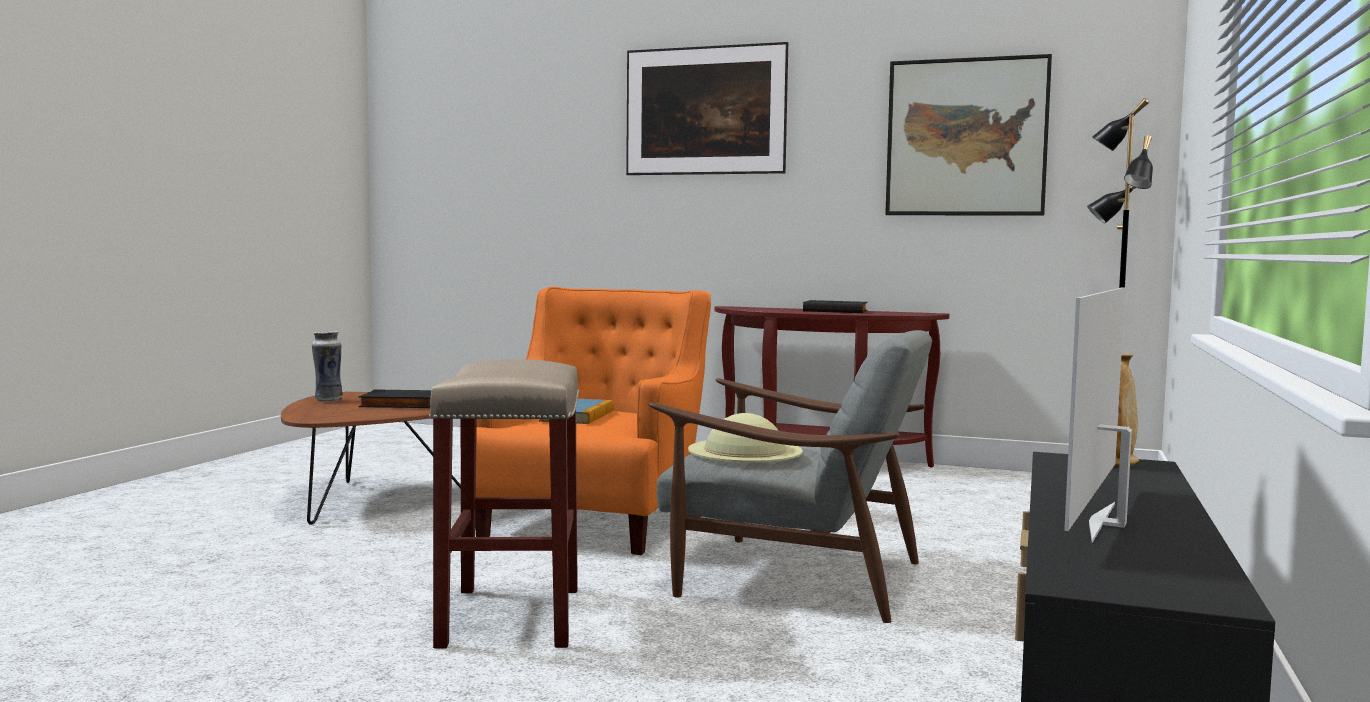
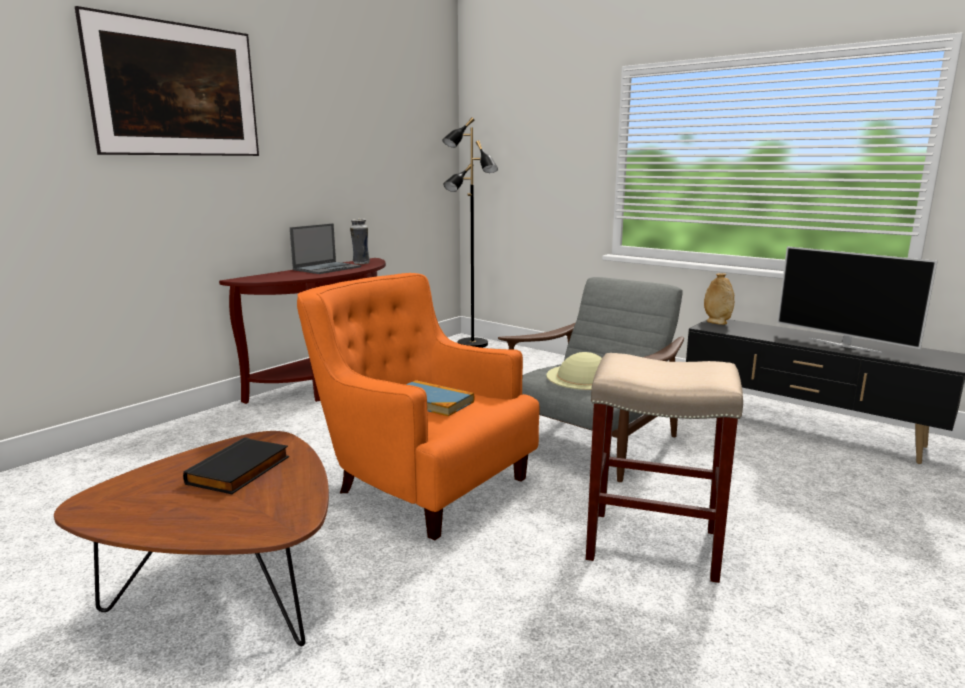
camera: 70 degrees left, 10 degrees up
(328, 400) = (139, 513): vase -> vase (360, 263)
(836, 311) = (327, 268): black book -> laptop
(966, 137) = (370, 132): picture -> none

